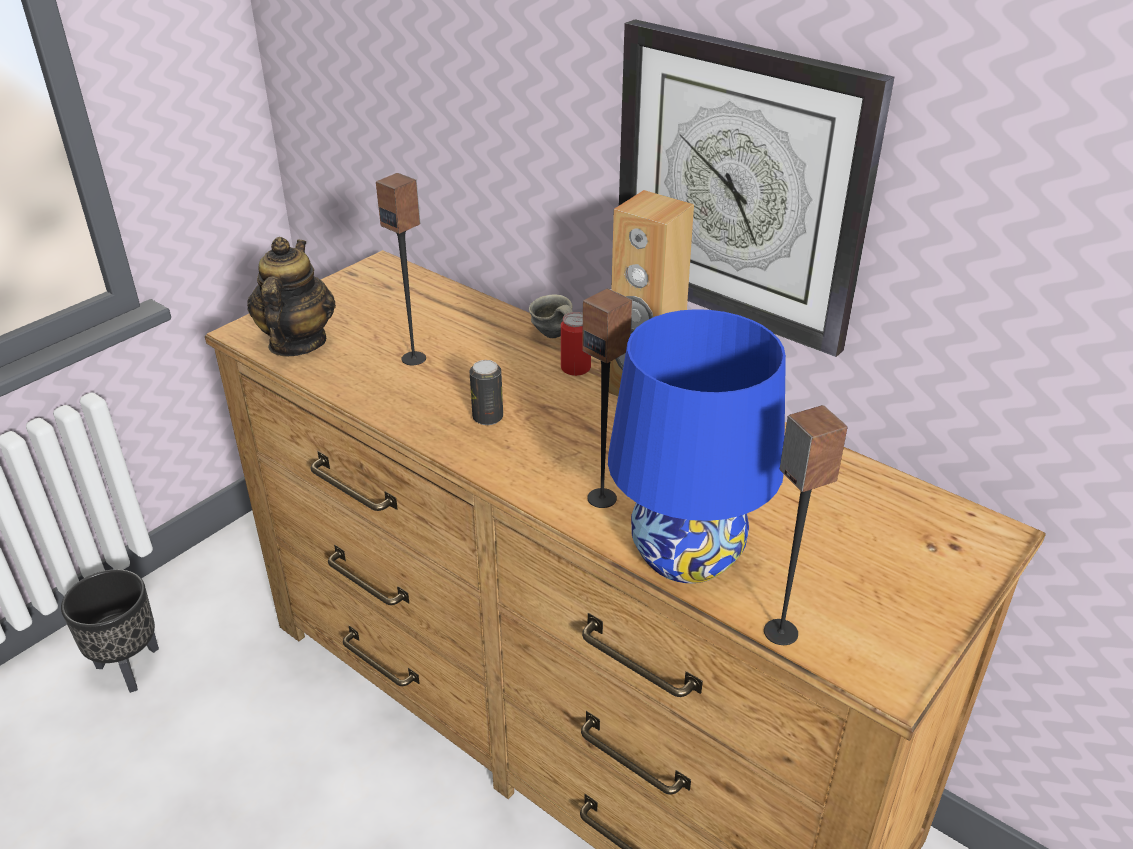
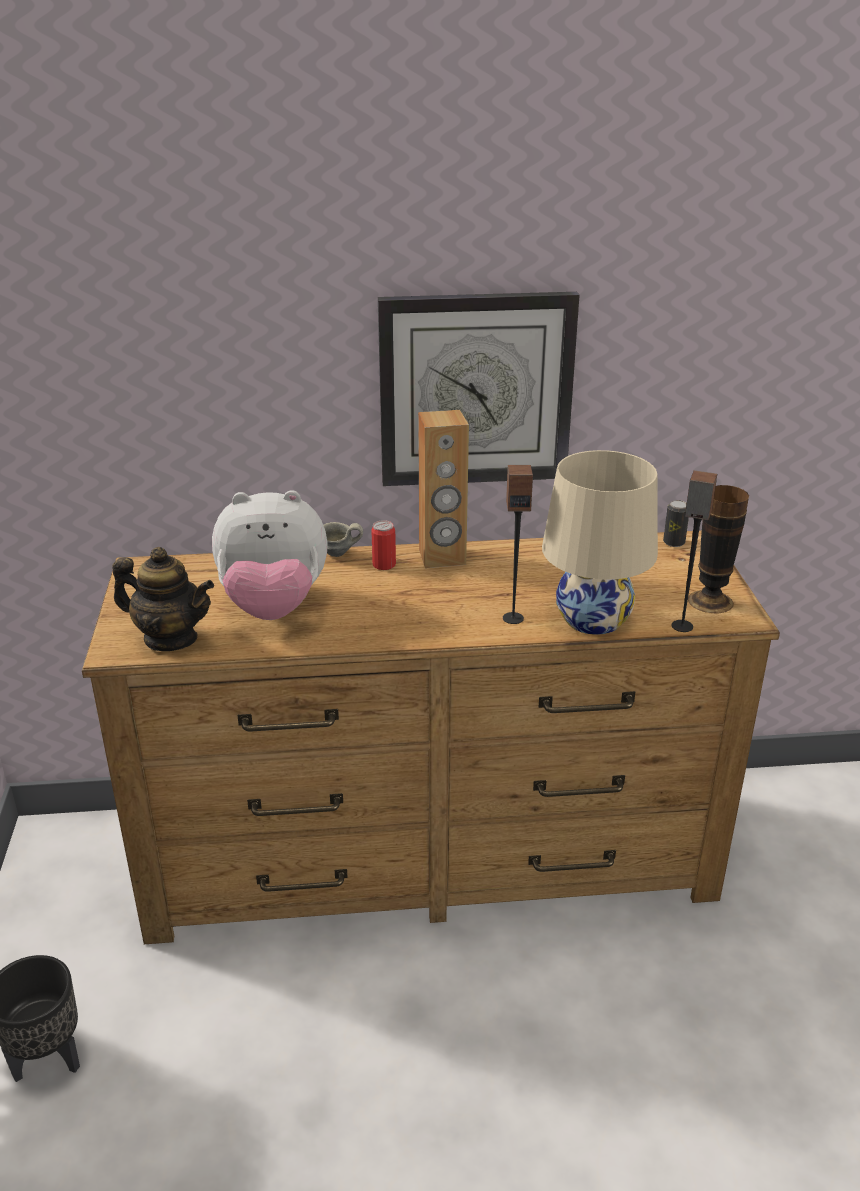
camera: 45 degrees left, 5 degrees down
(296, 343) = (170, 638): teapot -> teapot turned 150 degrees clockwise
(414, 358) = (273, 607): speaker -> plush toy
(488, 417) = (381, 614): can -> can (674, 542)
(687, 554) = (593, 619): blue table lamp -> beige table lamp
(876, 625) = (710, 601): none -> vase

